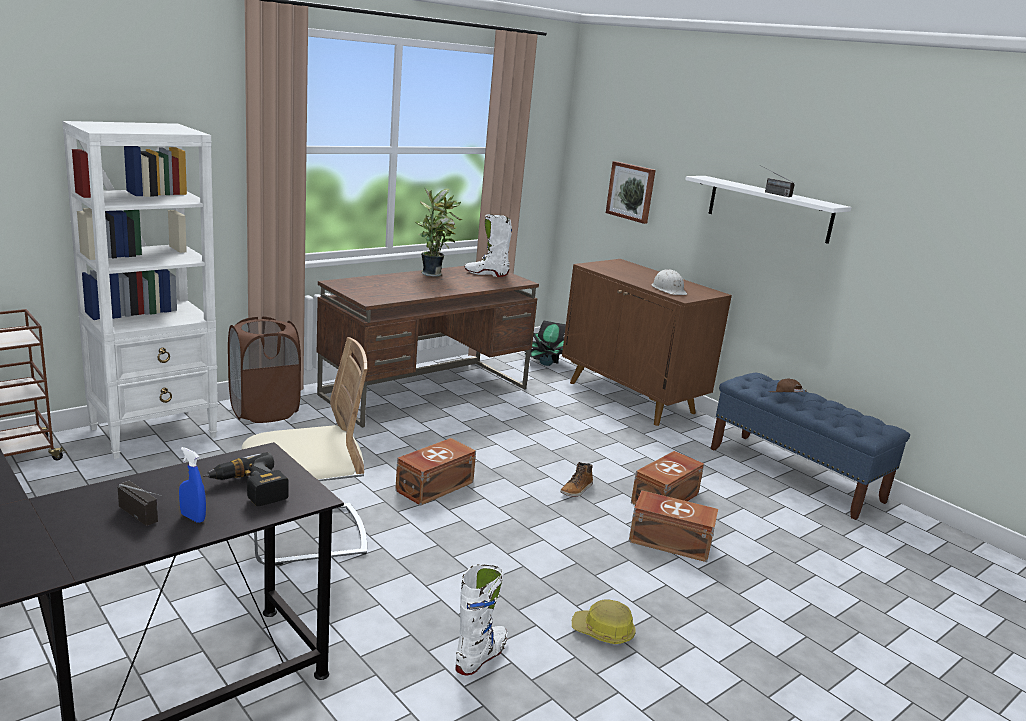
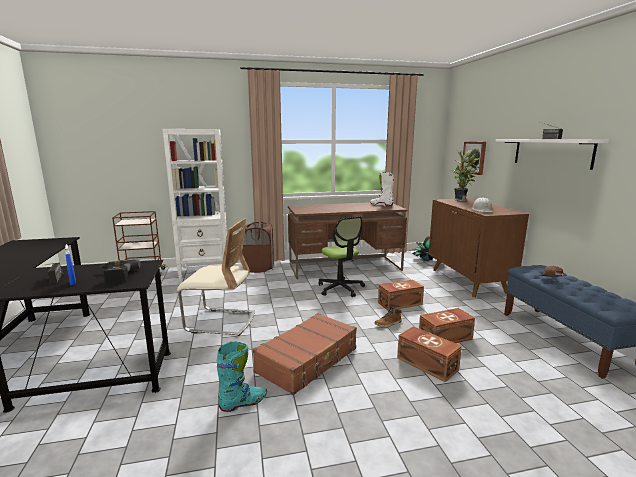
camera: 30 degrees right, 5 degrees down
(433, 274) = (351, 204): potted plant -> potted plant (461, 200)
(433, 486) = (305, 310): brown storage box -> brown storage box (399, 303)
(455, 437) = (340, 288): none -> office chair
(481, 656) = (243, 403): white boot -> turquoise boot
(514, 571) = (308, 360): none -> brown suitcase
(603, 632) = (331, 408): hard hat -> none

